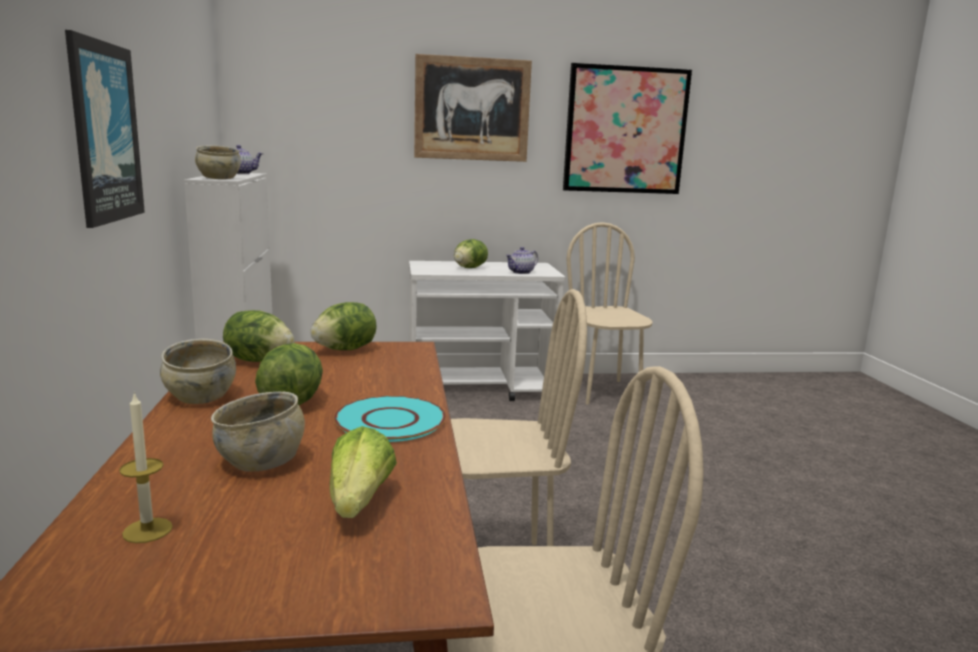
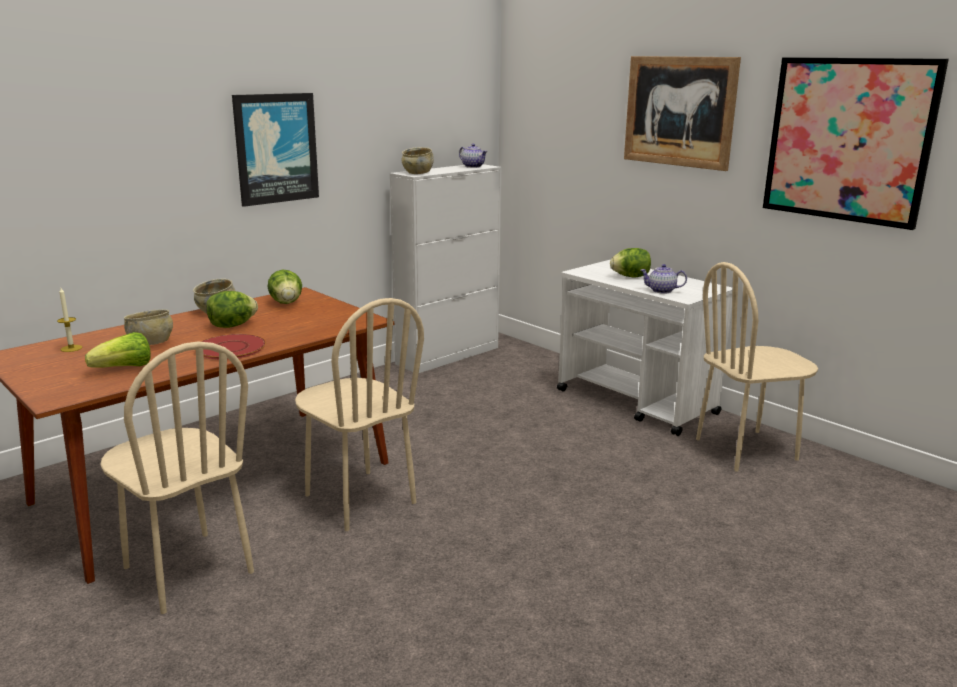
camera: 55 degrees right, 5 degrees up
(345, 350) = (336, 310): lettuce -> none
(390, 420) = (231, 348): turquoise plate -> red plate
(602, 392) = (746, 450): beige chair -> beige chair turned 150 degrees counterclockwise

